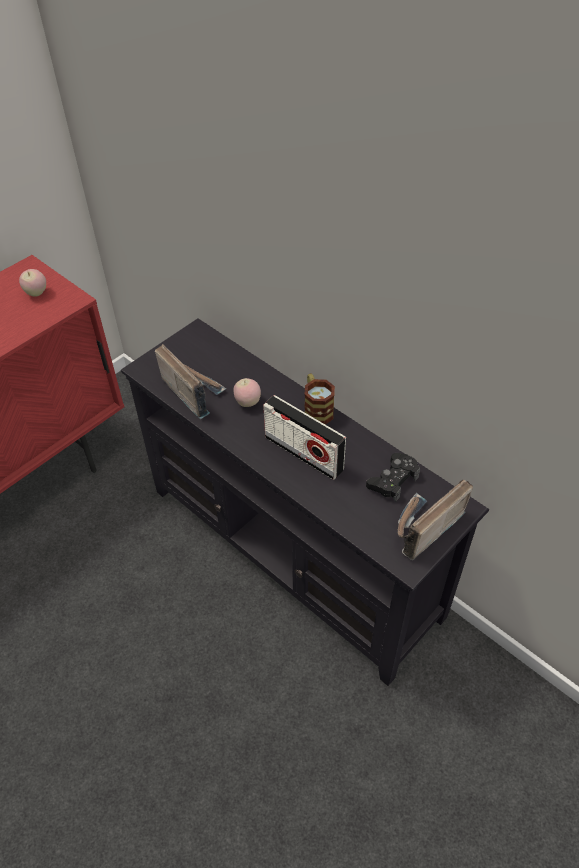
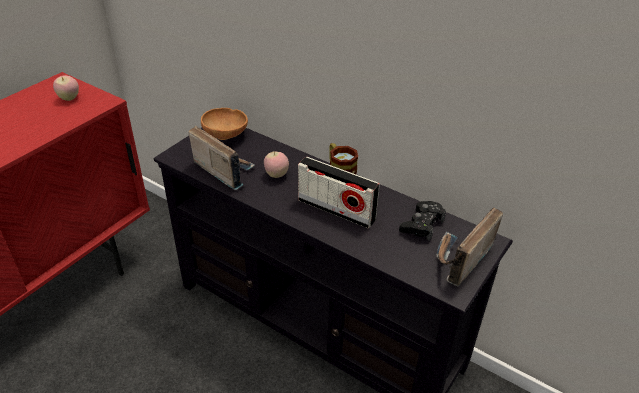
camera: 10 degrees left, 10 degrees down
(202, 345) = (226, 135): none -> brown bowl

